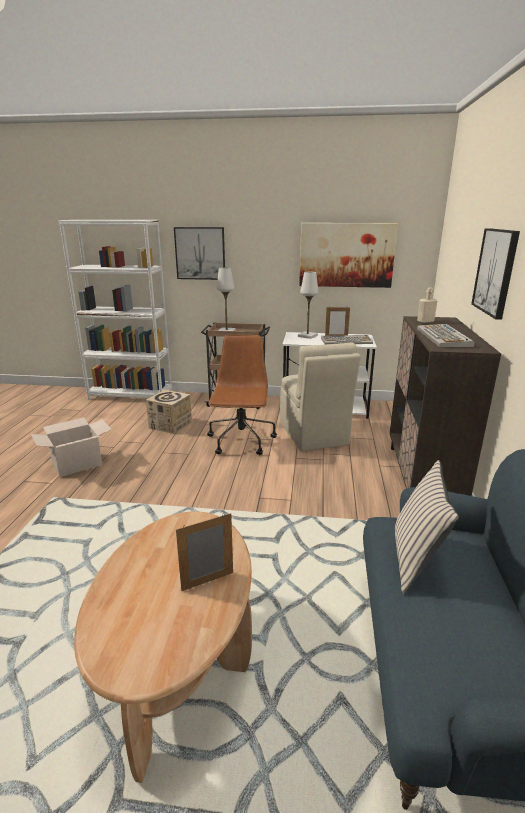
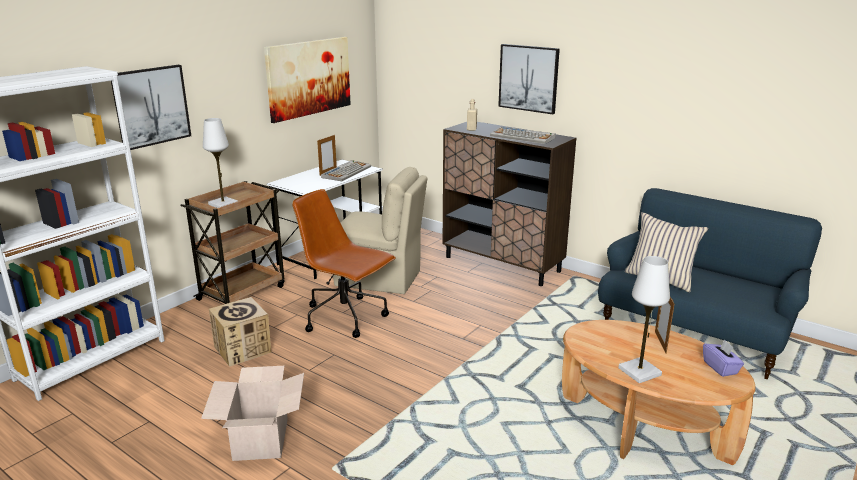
camera: 60 degrees left, 0 degrees up
(168, 650) = (720, 368): none -> purple tissue box
(307, 336) = (301, 179): white table lamp -> white table lamp (639, 372)

